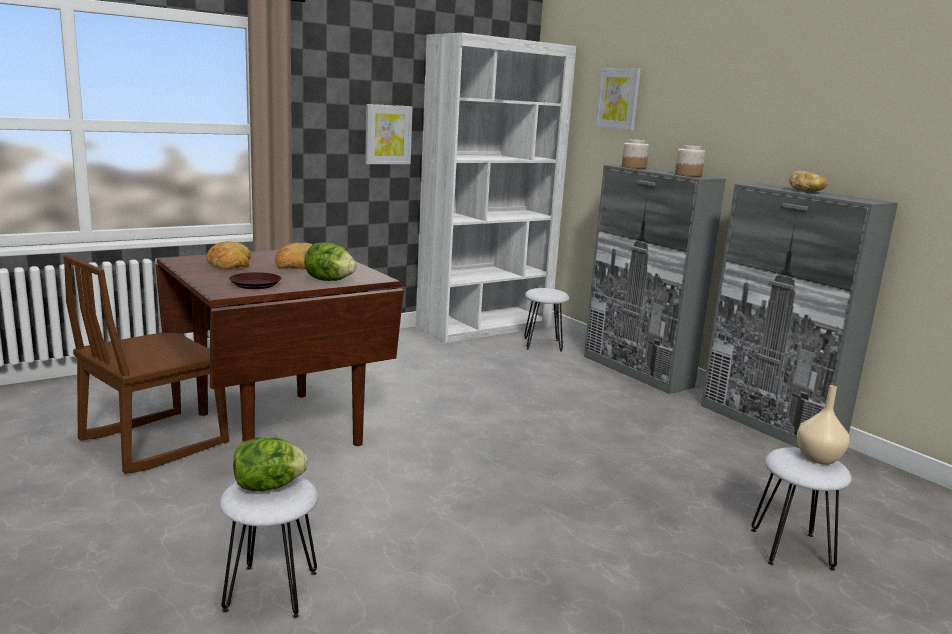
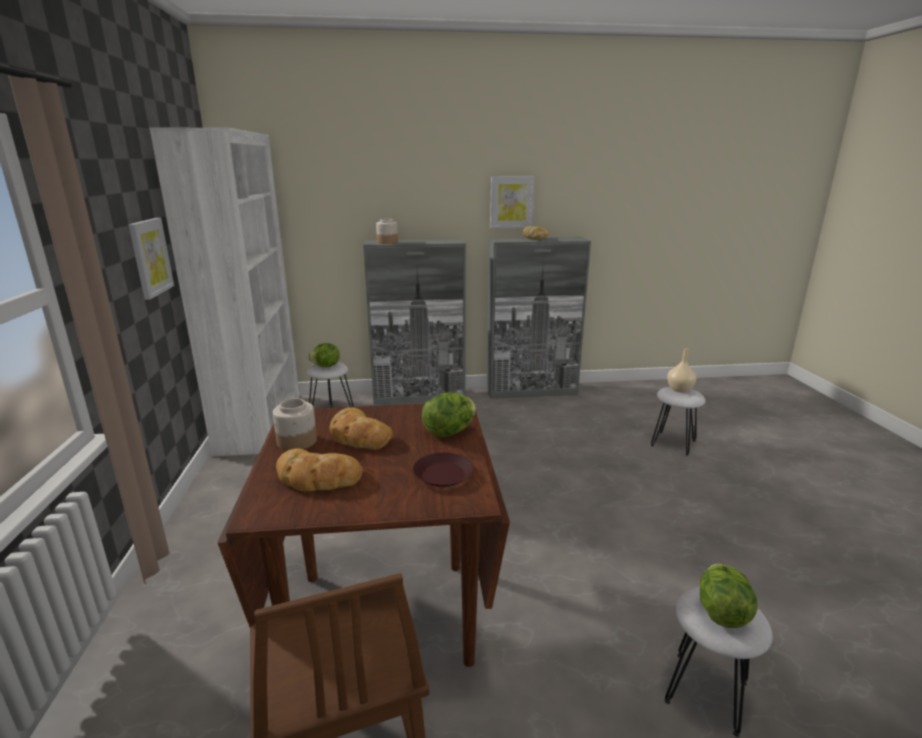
camera: 60 degrees left, 5 degrees up
(545, 291) = (326, 366): none -> lettuce
(618, 99) = (334, 184): picture -> picture (511, 202)
(687, 175) = (444, 241): jar -> jar (296, 442)

